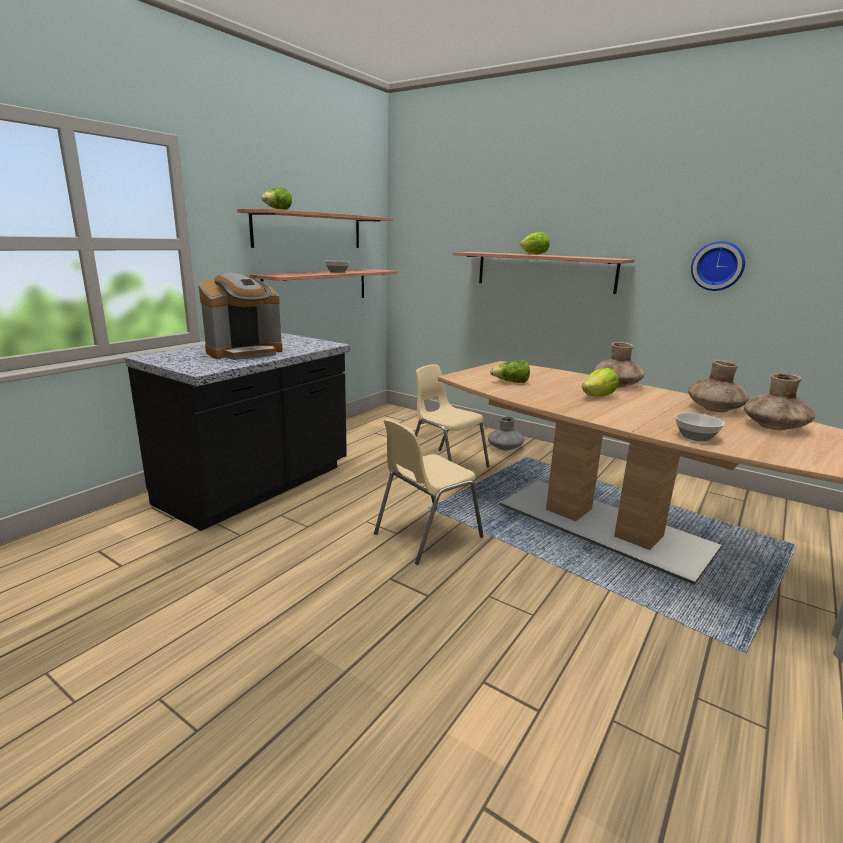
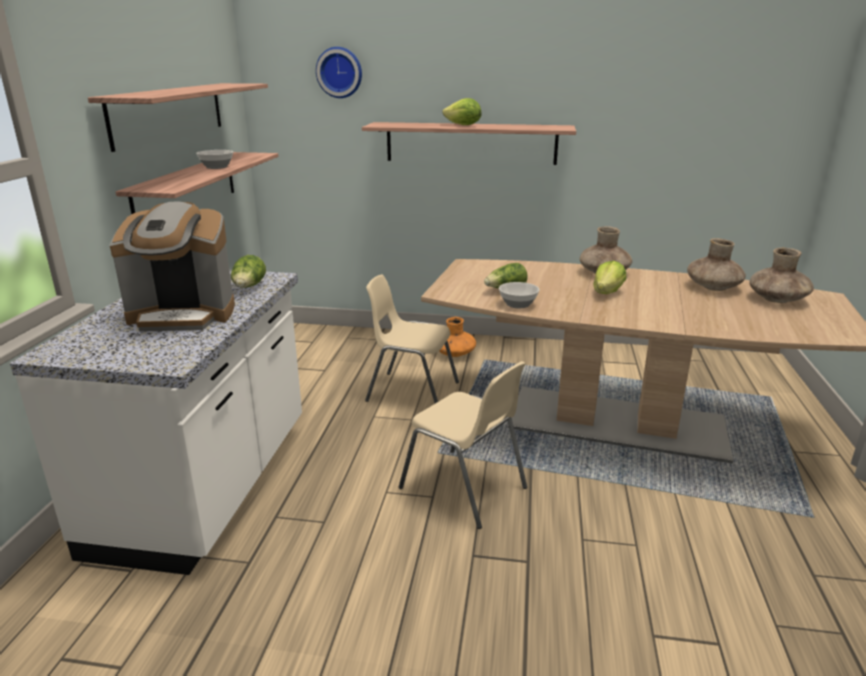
camera: 25 degrees left, 5 degrees up
(245, 352) = (183, 315): coffee machine -> coffee machine turned 60 degrees clockwise
(257, 487) = (207, 486): black counter -> white counter
(277, 209) = (150, 94): lettuce -> lettuce (249, 287)
(426, 535) = (464, 488): beige chair -> beige chair turned 75 degrees counterclockwise
(505, 448) = (455, 354): grey vase -> orange vase
(694, 437) = (738, 327): bowl -> bowl (517, 304)
(718, 266) = (659, 130): wall clock -> wall clock (340, 72)

